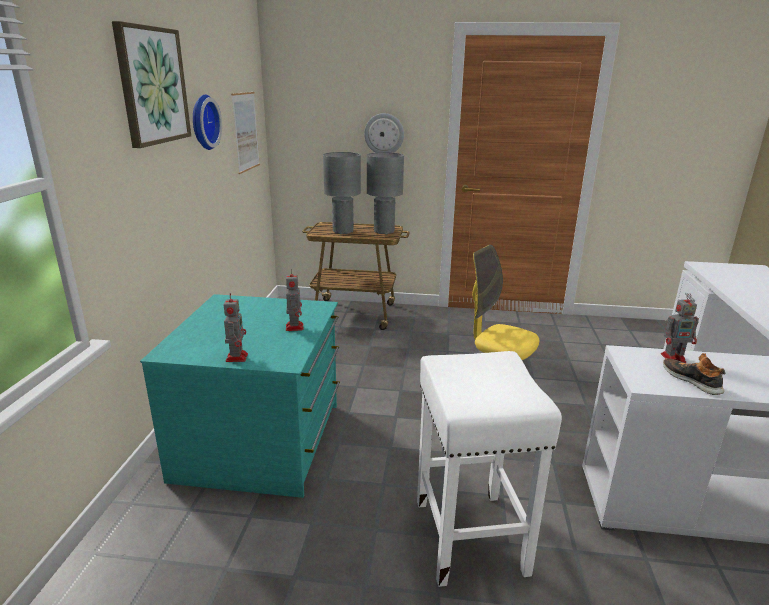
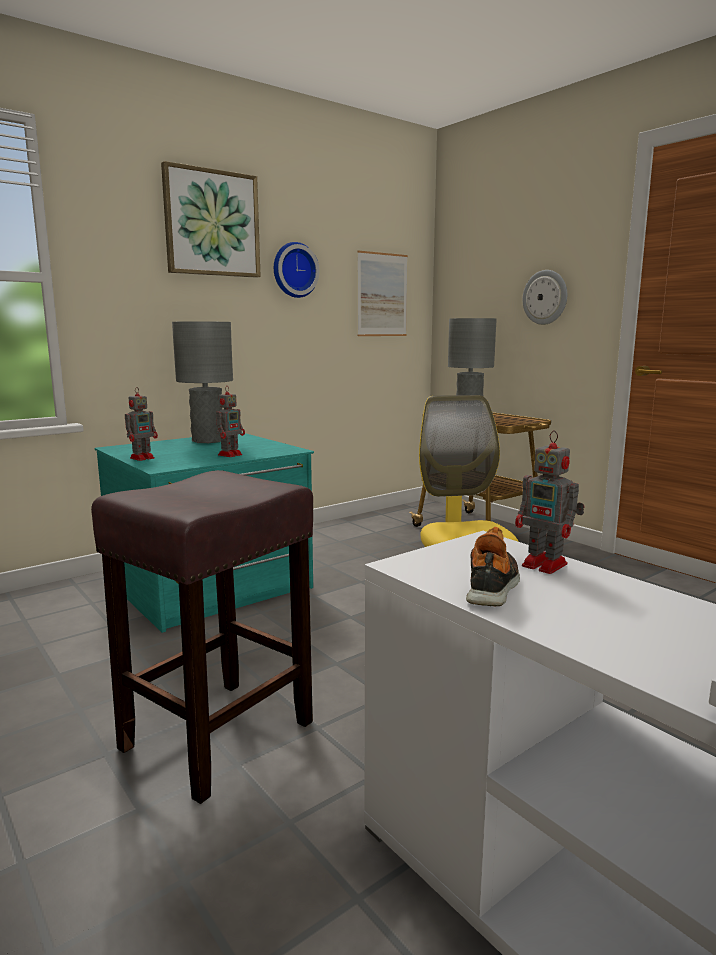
camera: 45 degrees right, 10 degrees down
(384, 231) = (515, 421): grey table lamp -> grey table lamp (207, 440)
(468, 534) = (220, 733): white stool -> brown stool

